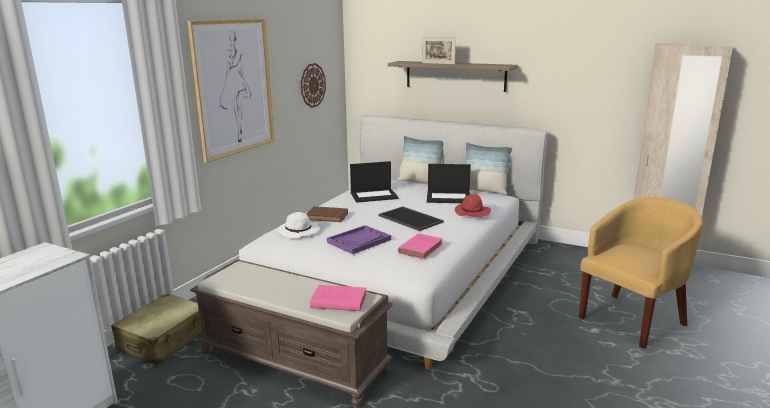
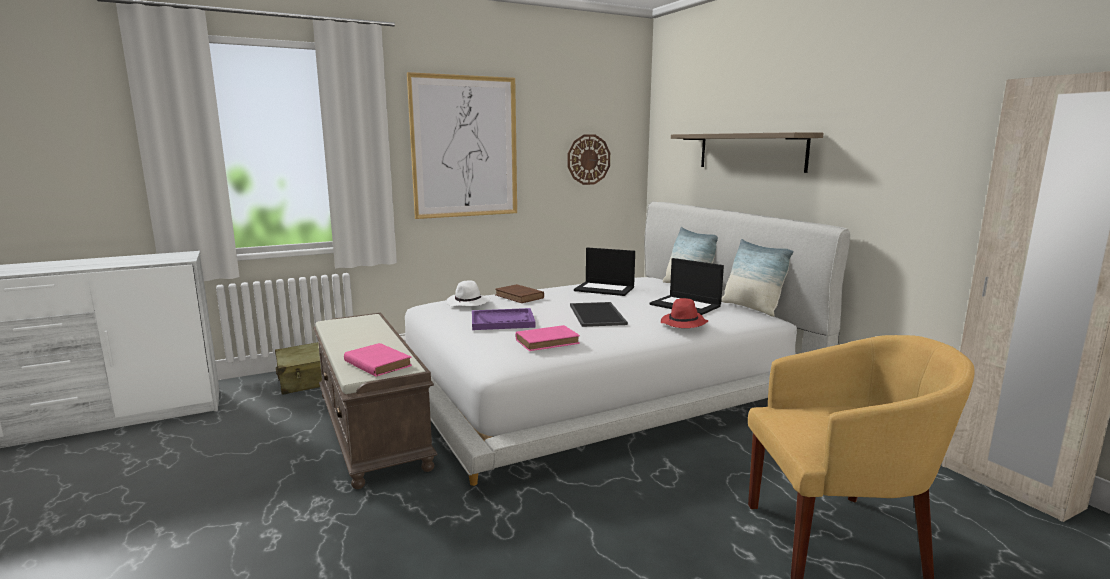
camera: 35 degrees right, 5 degrees down
(438, 63) = (722, 133): picture frame -> none

